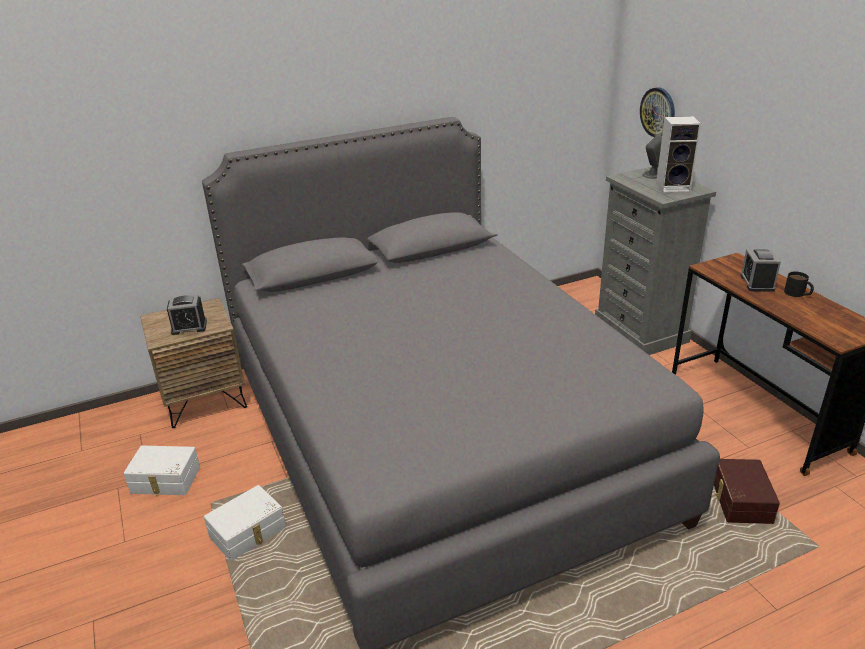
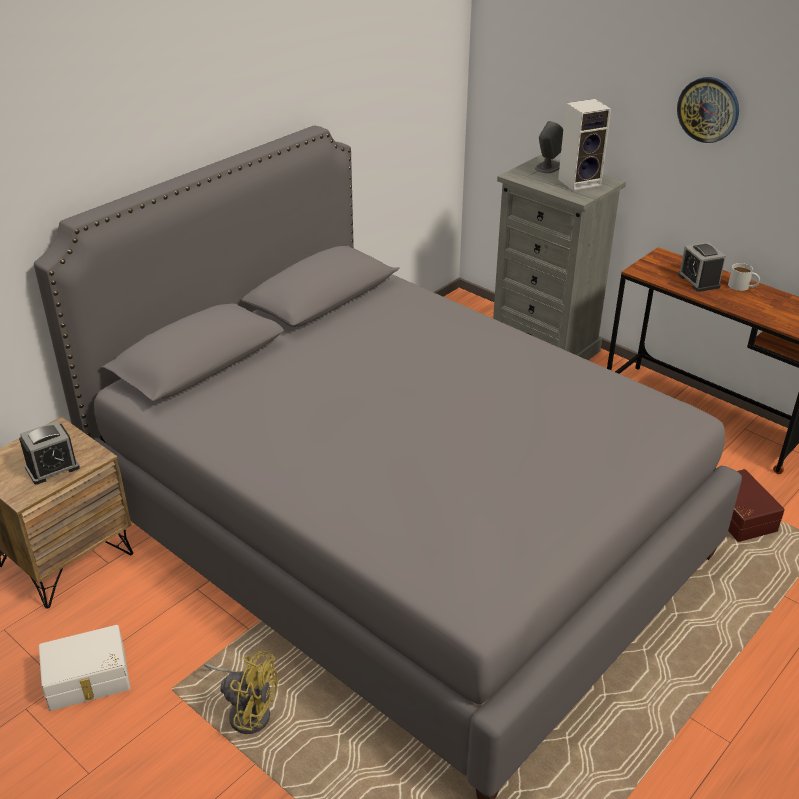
camera: 25 degrees left, 5 degrees up
(249, 533) = (247, 710): white storage box -> yellow fan
(658, 112) = (537, 92): wall clock -> wall clock (708, 109)
(798, 294) = (742, 286): black mug -> white mug

